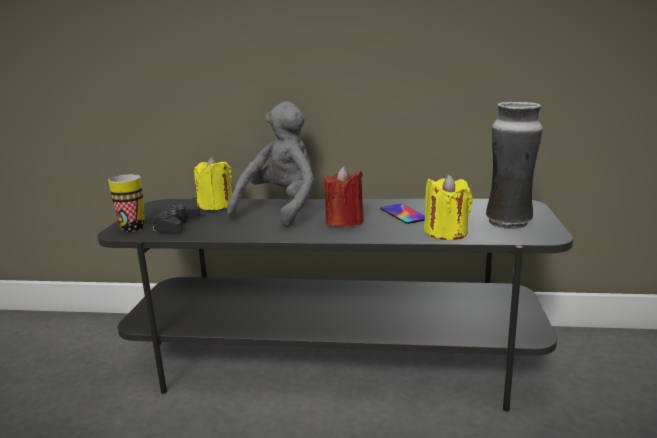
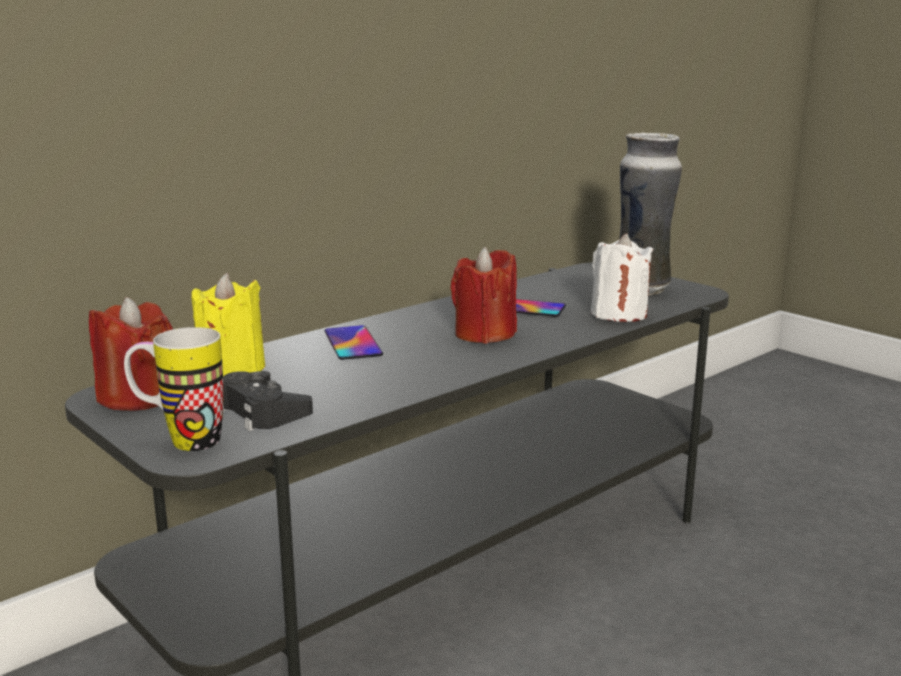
camera: 50 degrees left, 0 degrees up
(164, 207) = (137, 398): none -> red candle
(281, 208) = (352, 343): grey plush toy -> phone
(446, 233) = (619, 314): yellow candle -> white candle

